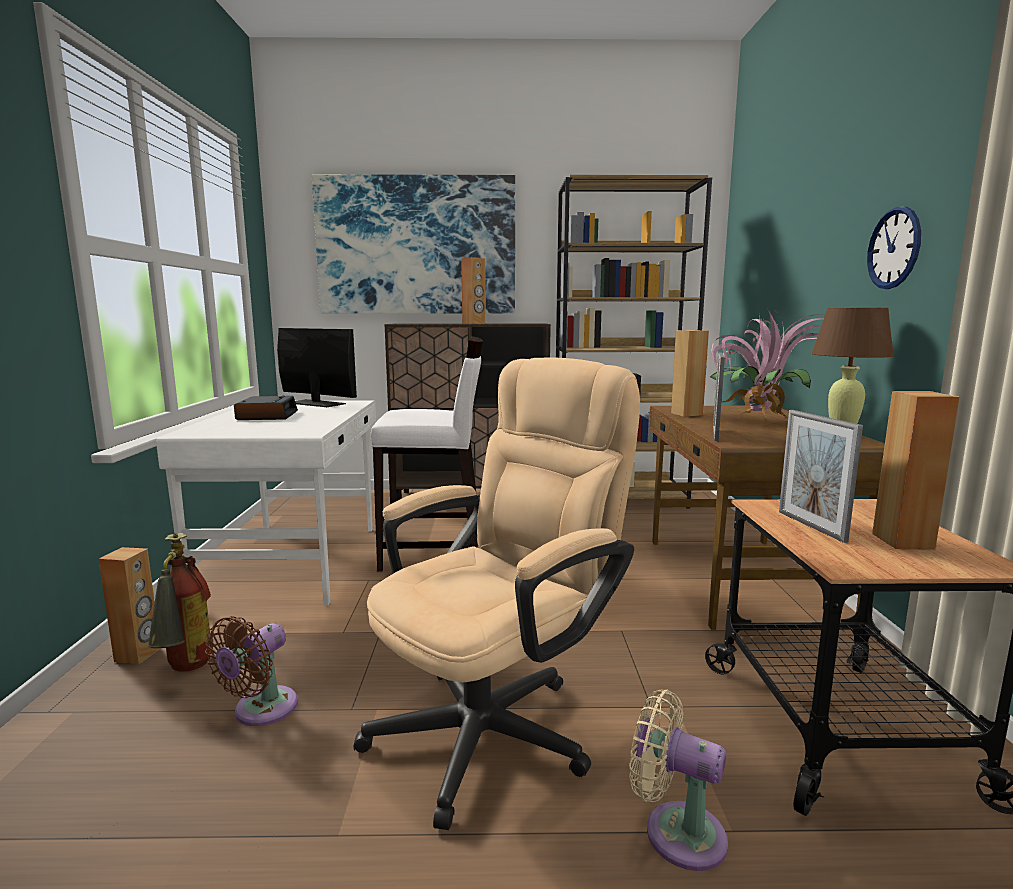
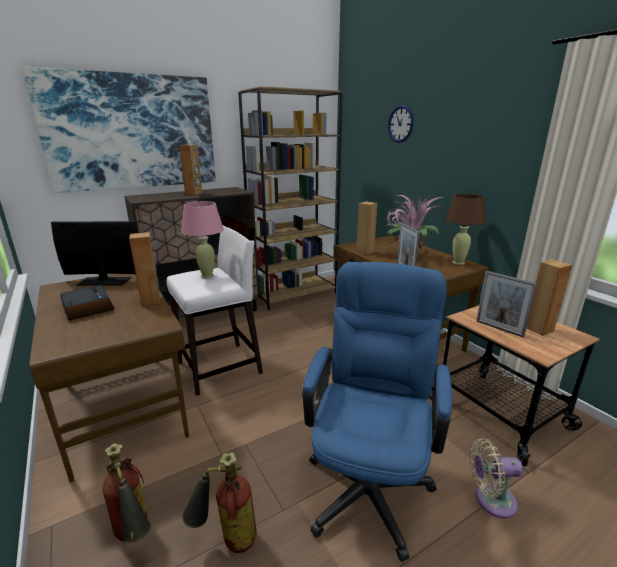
camera: 30 degrees left, 10 degrees up
(138, 655) = (76, 543): brown speaker -> brown speaker (151, 300)
(260, 710) = (226, 541): brown fan -> fire extinguisher
(295, 561) = (124, 407): white desk -> brown desk
(426, 411) = (207, 276): none -> pink table lamp
(498, 724) = (370, 479): beige office chair -> blue office chair
(894, 248) = (479, 161): wall clock -> wall clock (400, 124)

